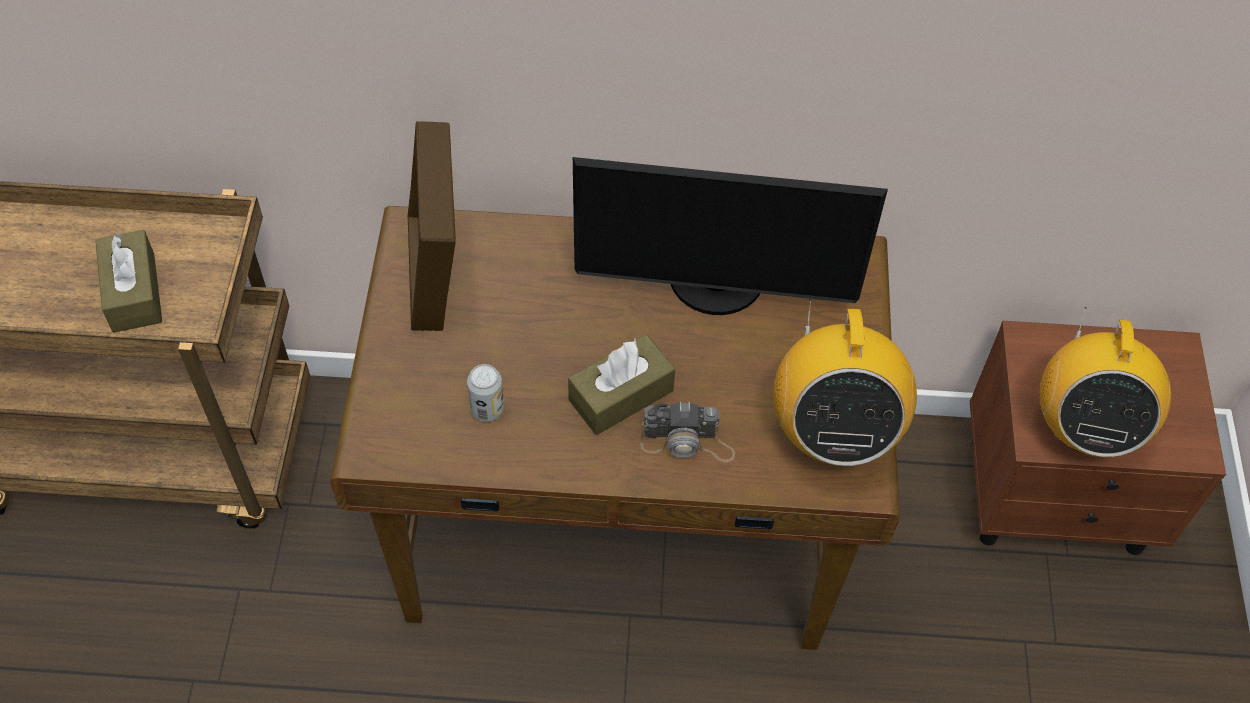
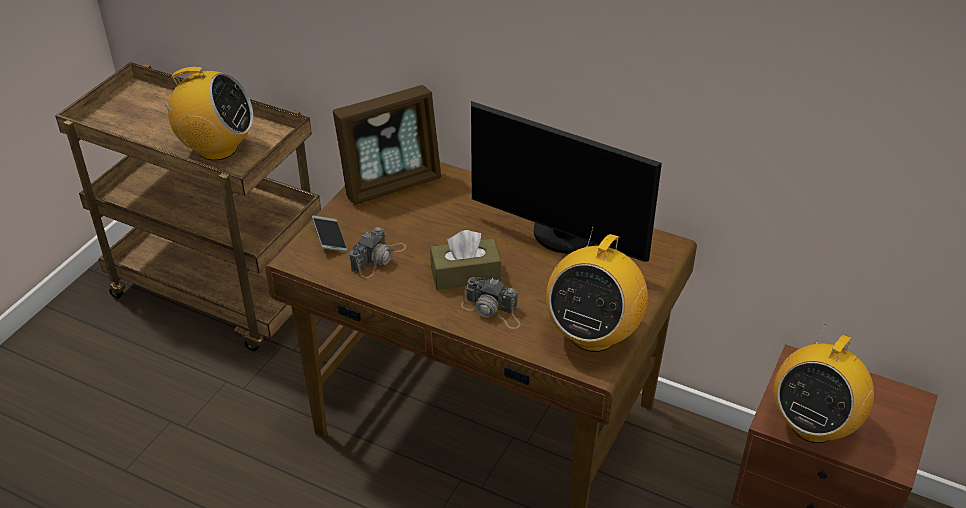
camera: 25 degrees right, 15 degrees down
(134, 292) = (216, 149): brown tissue box -> radio
(399, 398) = (329, 238): none -> phone
(436, 274) = (392, 184): picture frame -> picture frame turned 135 degrees counterclockwise
(487, 409) = (378, 258): can -> camera

